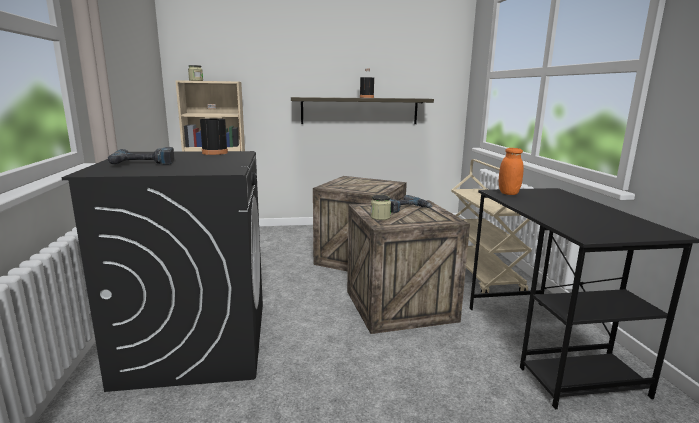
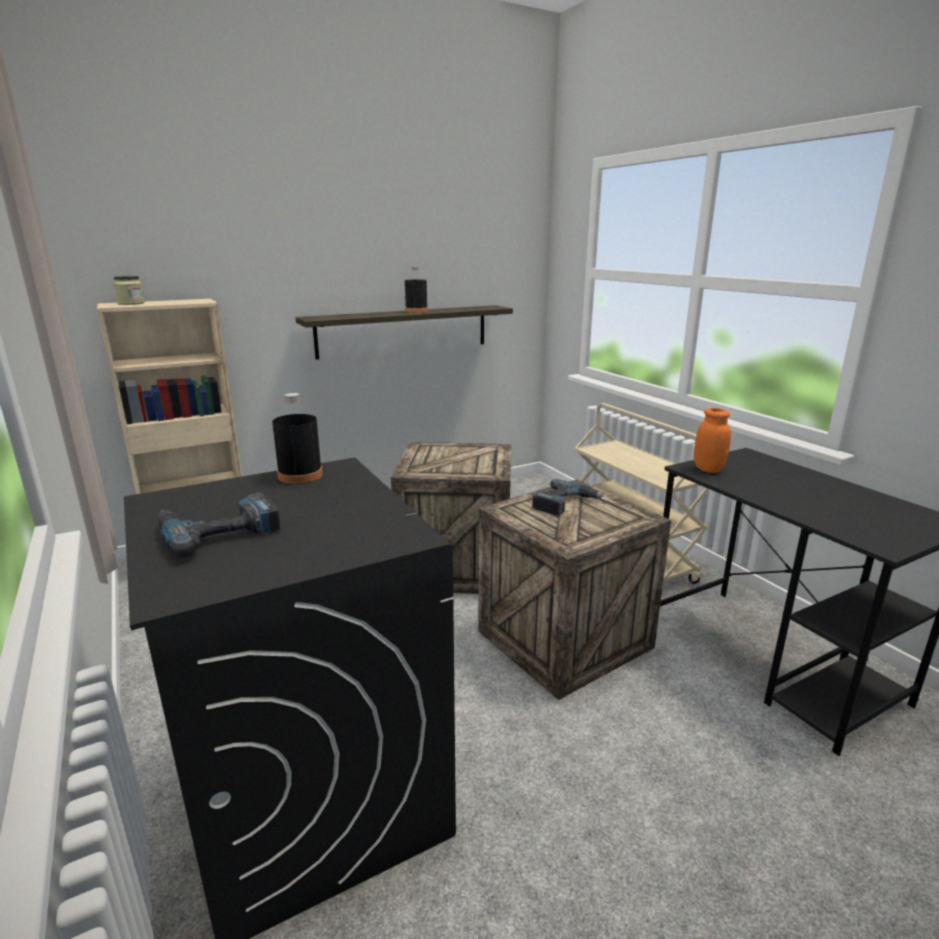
camera: 20 degrees left, 5 degrees up
(380, 217) = (550, 528): jar -> none

